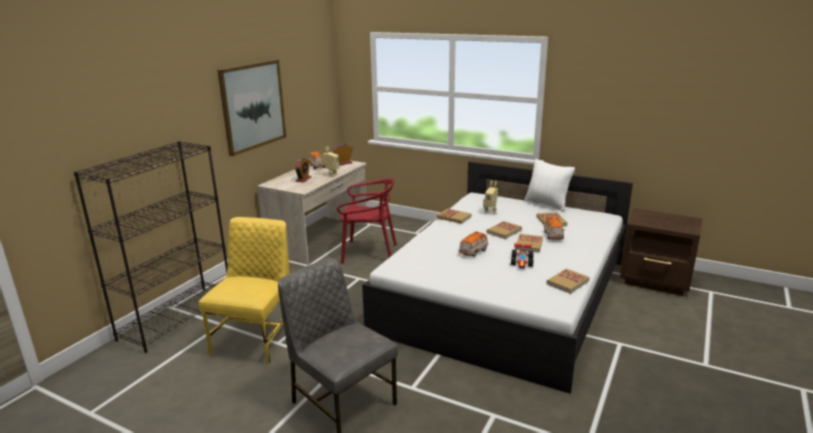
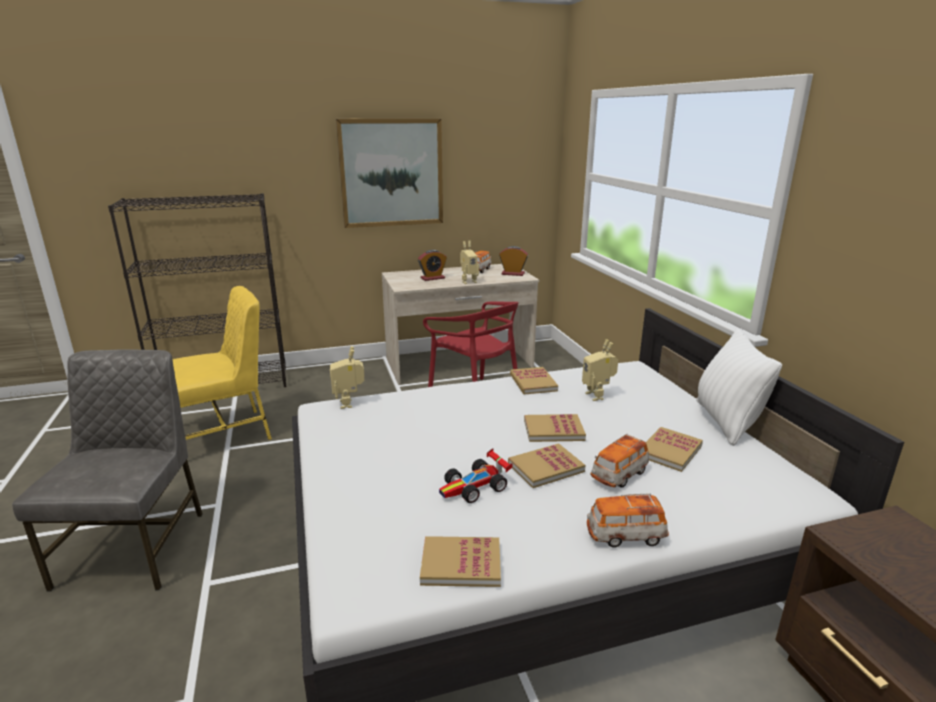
camera: 45 degrees right, 0 degrees up
(398, 260) = (349, 403): none -> toy robot
(473, 252) = (447, 437): toy car -> toy car (625, 536)

